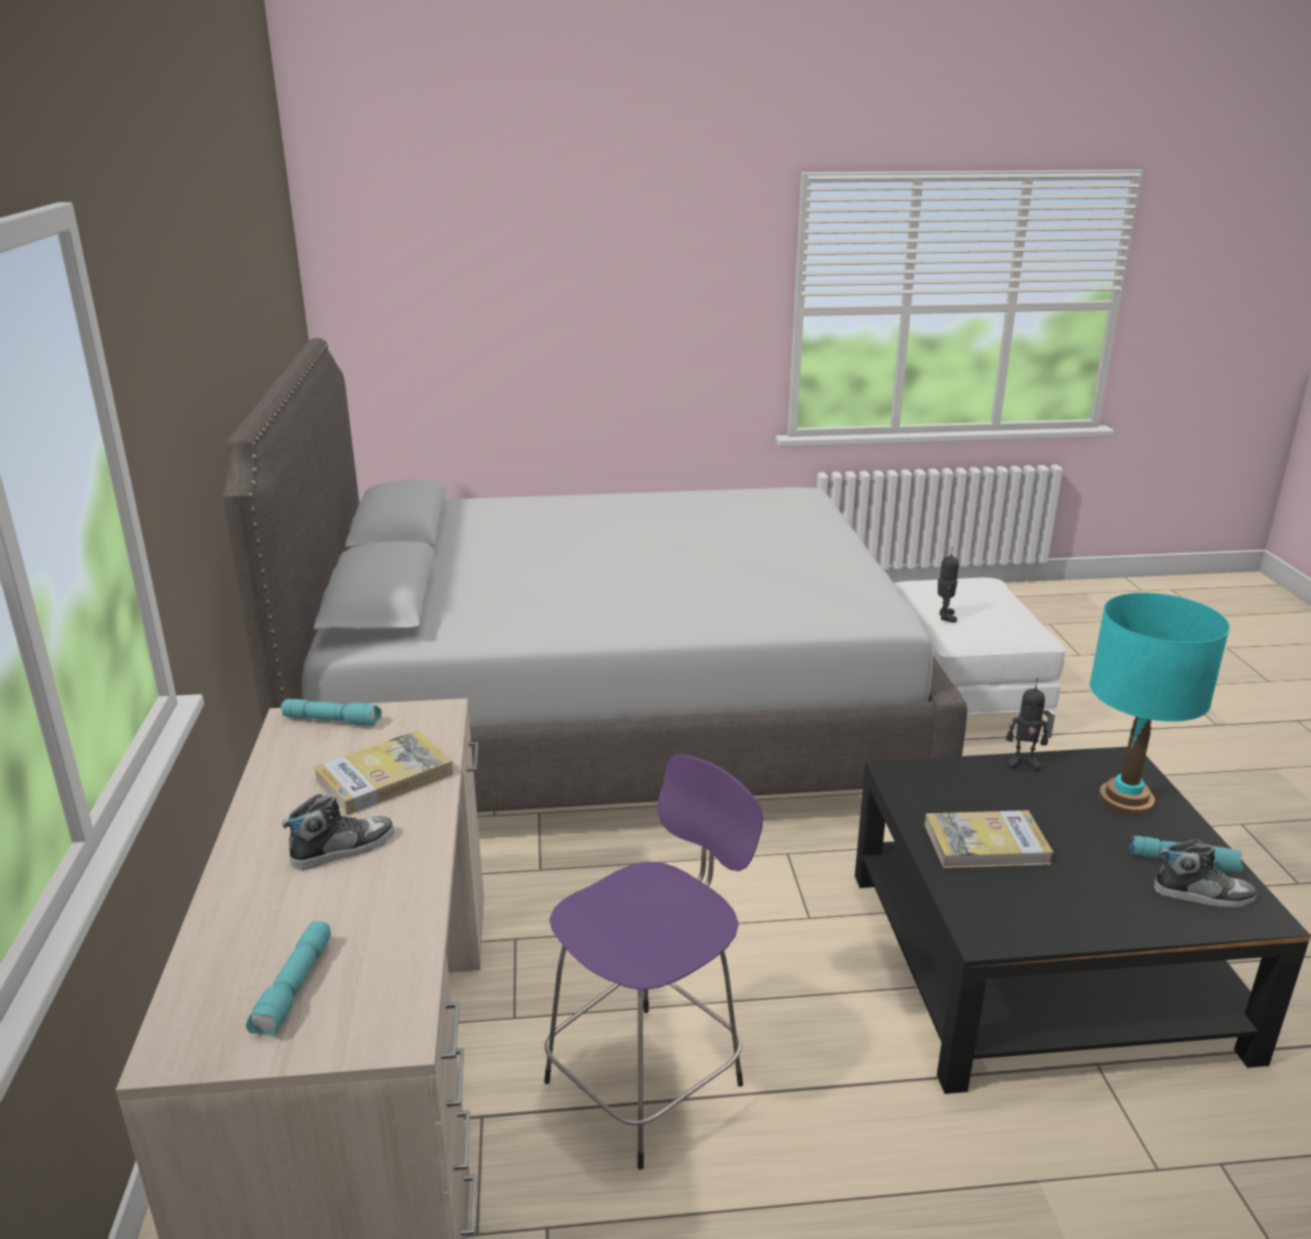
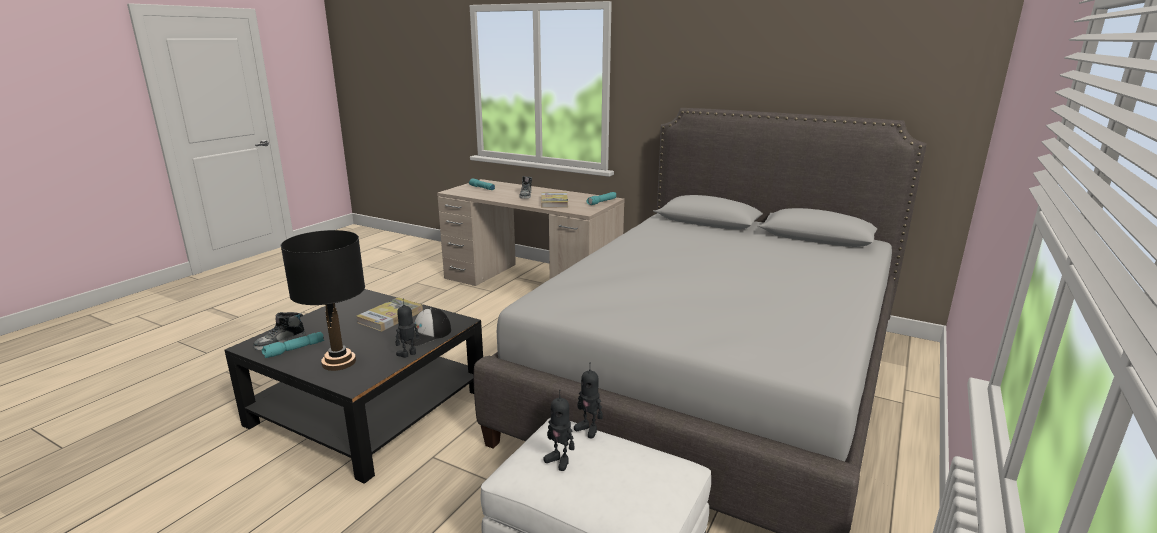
camera: 125 degrees right, 5 degrees down
(649, 1079) = (464, 313): purple stool -> none
(970, 780) = (424, 334): none -> cap
(998, 614) = (559, 460): none -> toy robot
(1125, 801) = (339, 362): turquoise table lamp -> black table lamp

